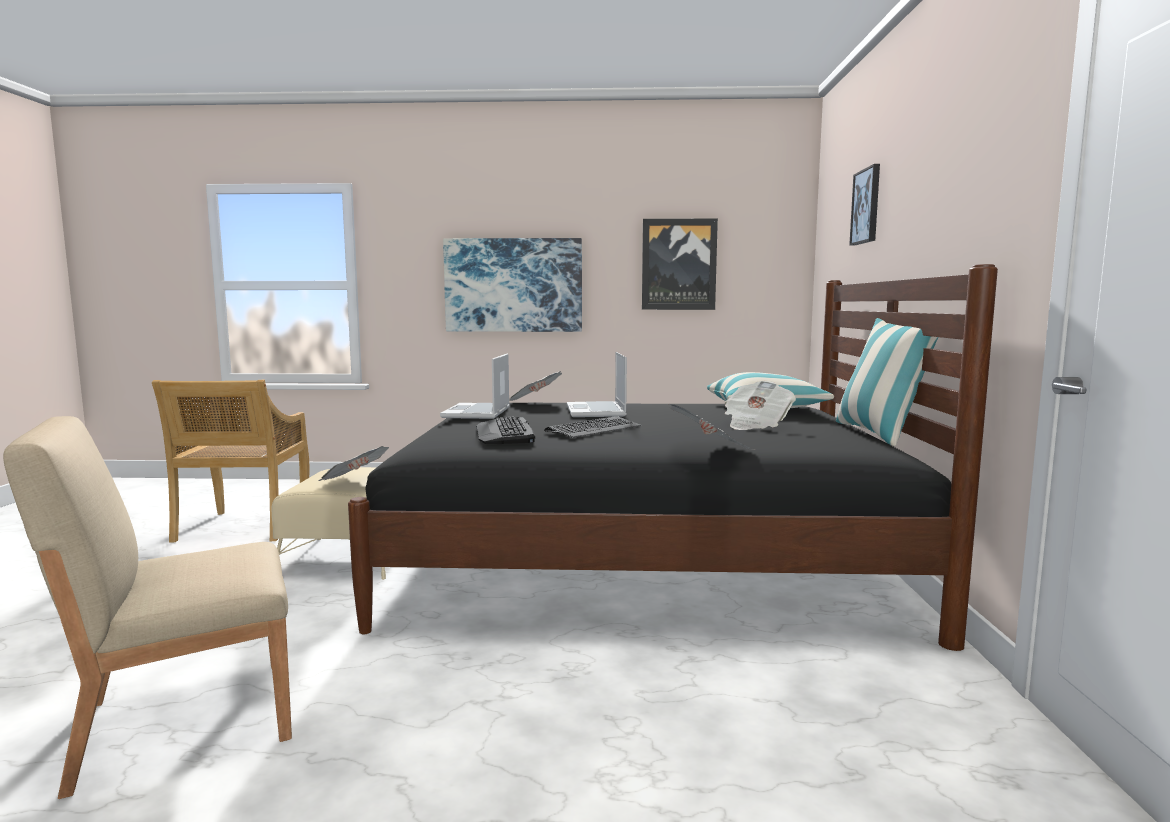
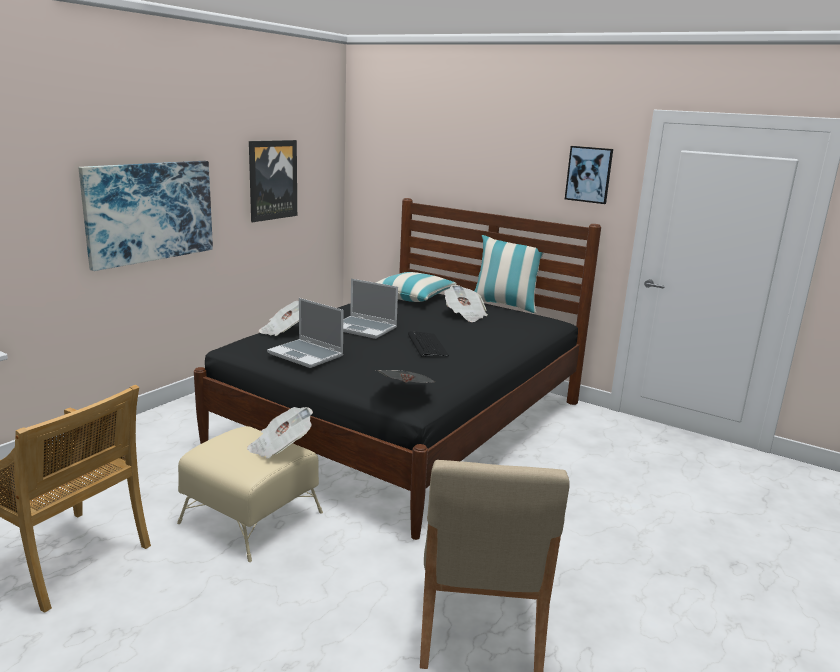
camera: 60 degrees left, 10 degrees up
(505, 433) = (405, 366): keyboard -> none
(710, 450) = (514, 342): newspaper -> newspaper (406, 392)
(866, 206) = (439, 153): picture -> picture (589, 174)

